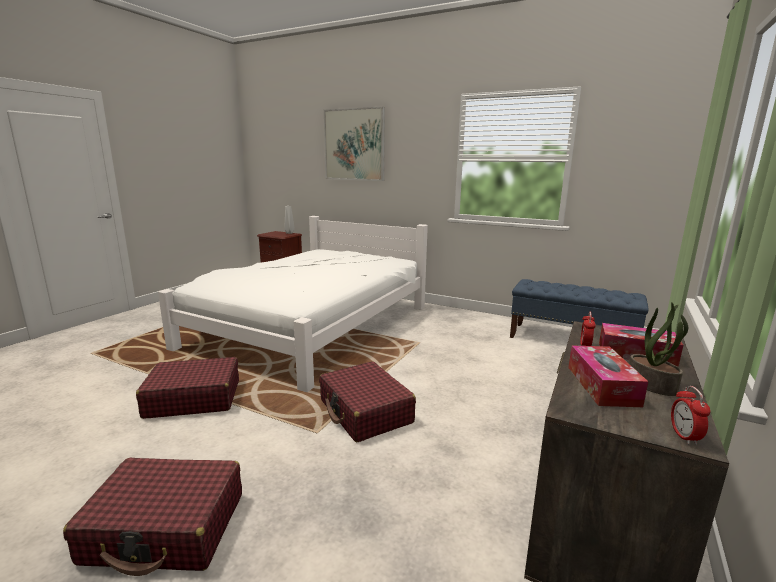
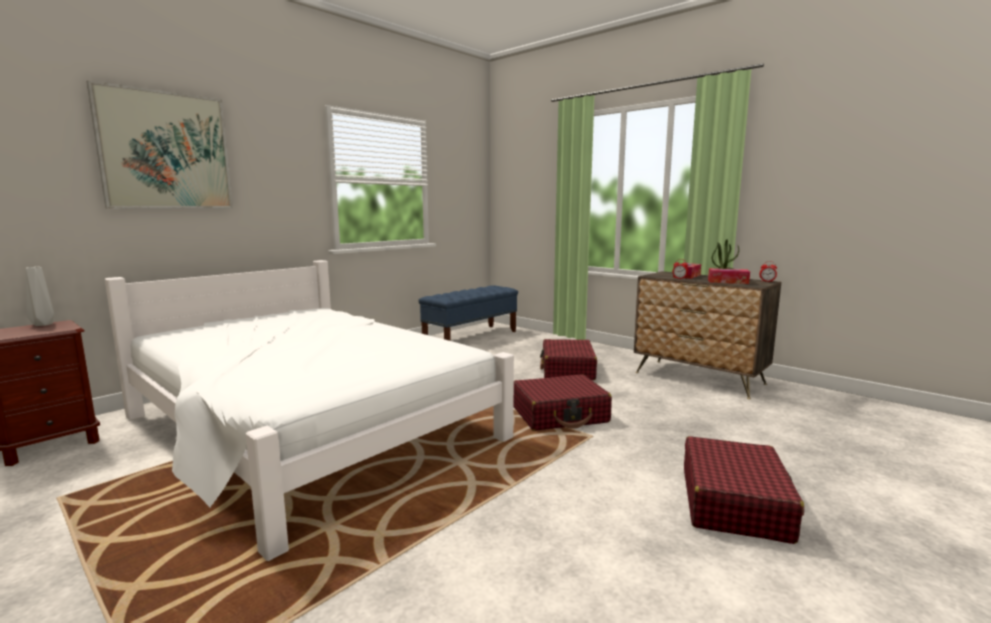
camera: 75 degrees left, 5 degrees down
(193, 398) = (495, 510): red suitcase -> red suitcase (567, 370)

